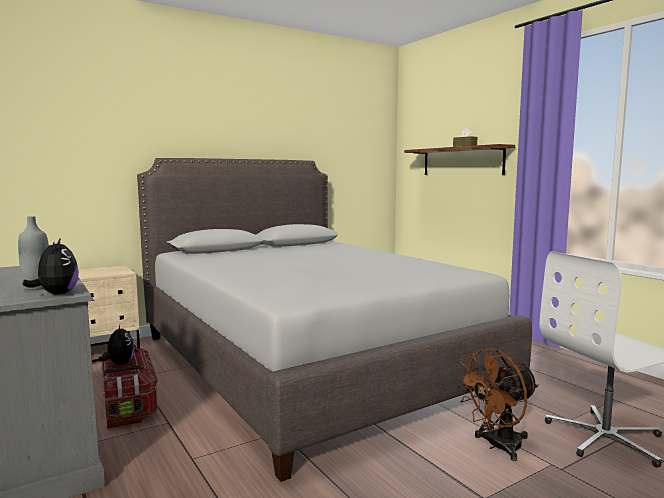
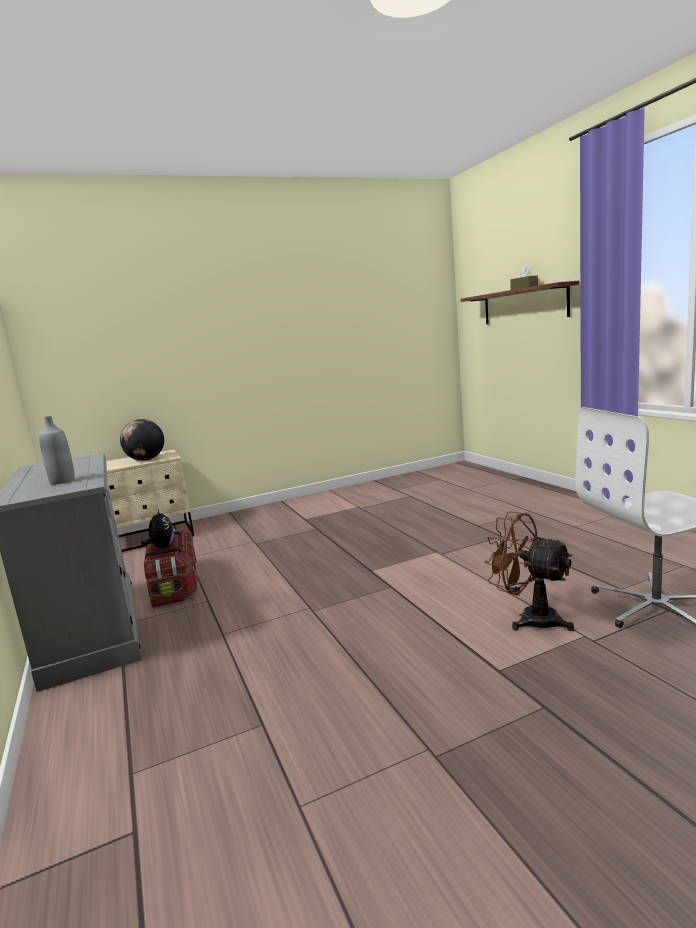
camera: 10 degrees right, 5 degrees up
(56, 294) = (75, 487): plush toy -> none
(98, 273) = (146, 460): none -> globe
(309, 361) = (356, 536): grey bed -> none
(497, 446) = (530, 618): brown fan -> brown fan turned 60 degrees clockwise

